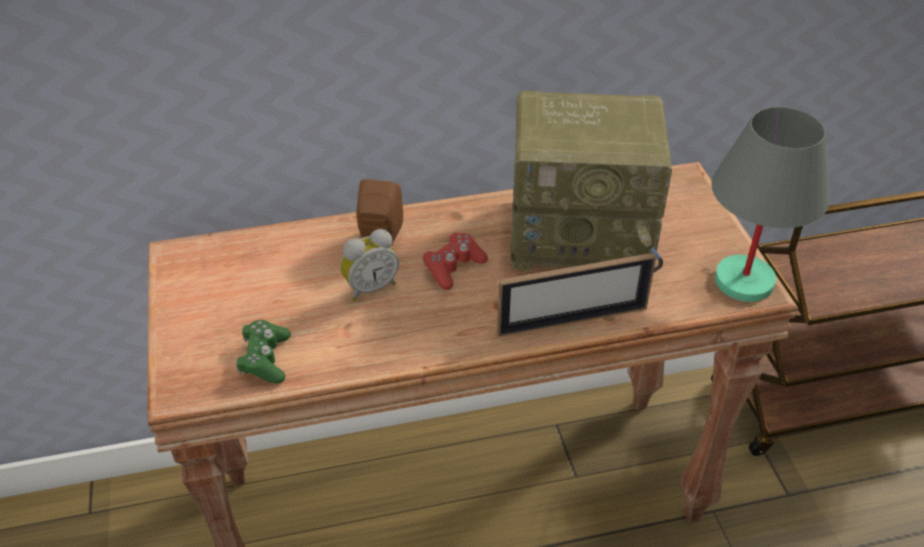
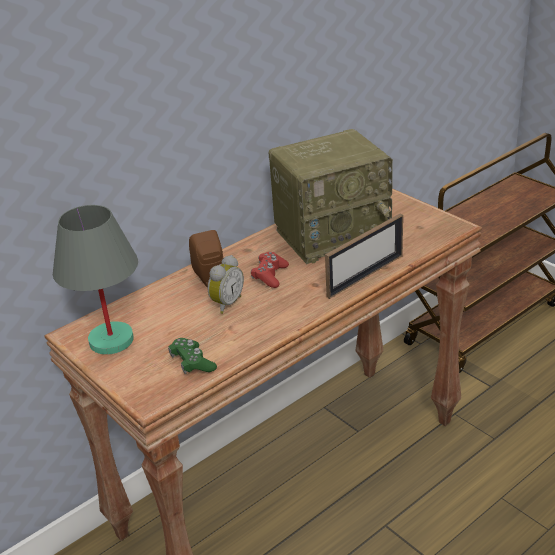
camera: 25 degrees left, 10 degrees down
(744, 282) = (444, 225): grey table lamp -> grey table lamp (112, 341)

